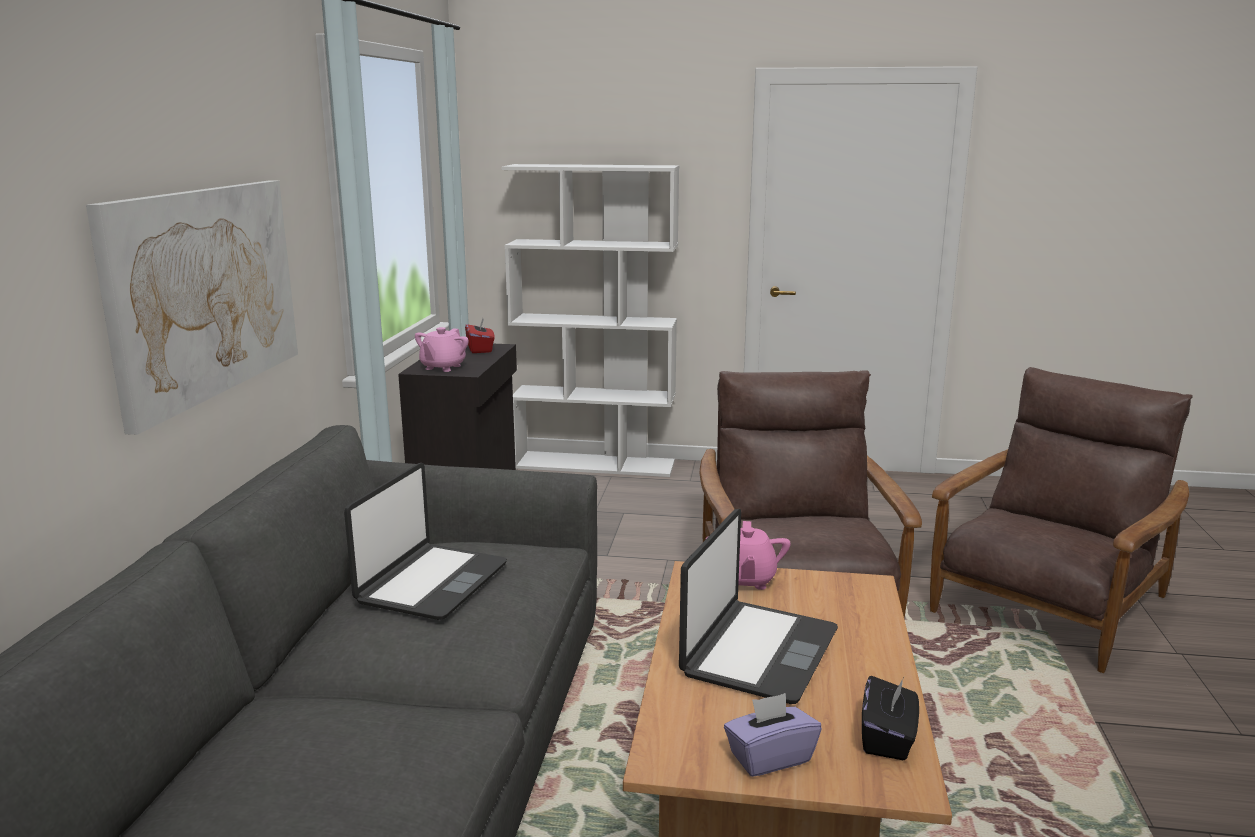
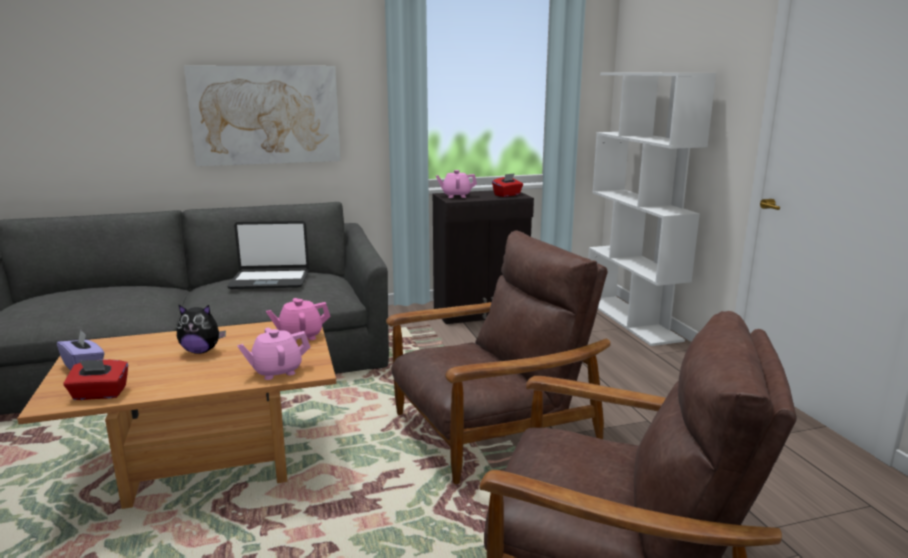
camera: 65 degrees right, 0 degrees up
(758, 652) = (201, 351): laptop -> plush toy
(859, 606) = (276, 371): none -> pink teapot
(887, 738) = (99, 394): black tissue box -> red tissue box

